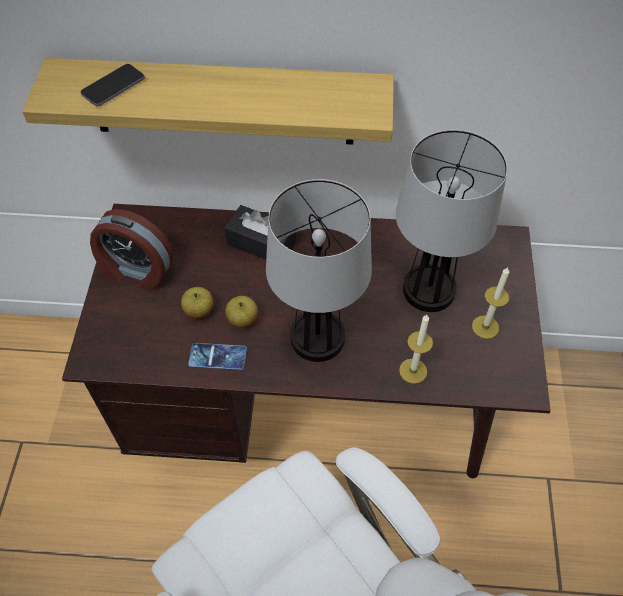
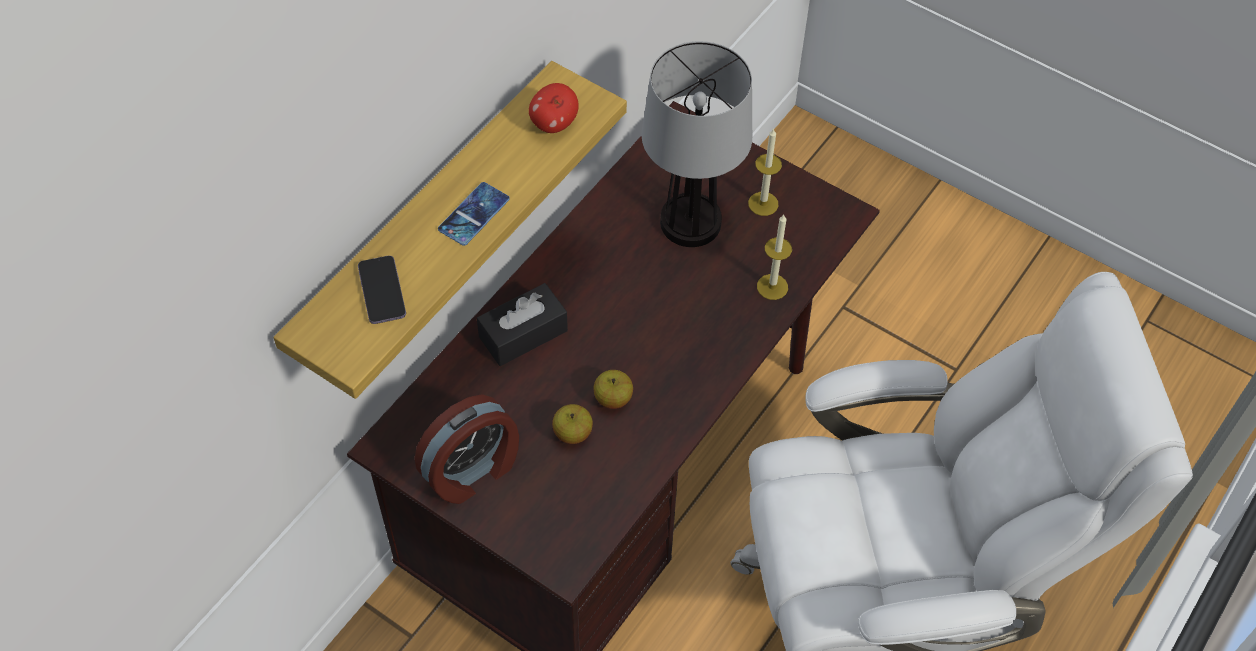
camera: 60 degrees left, 0 degrees up
(217, 356) = (644, 442): phone -> phone (474, 214)
(318, 337) = (682, 343): table lamp -> none
(333, 101) = (553, 123): none -> apple

